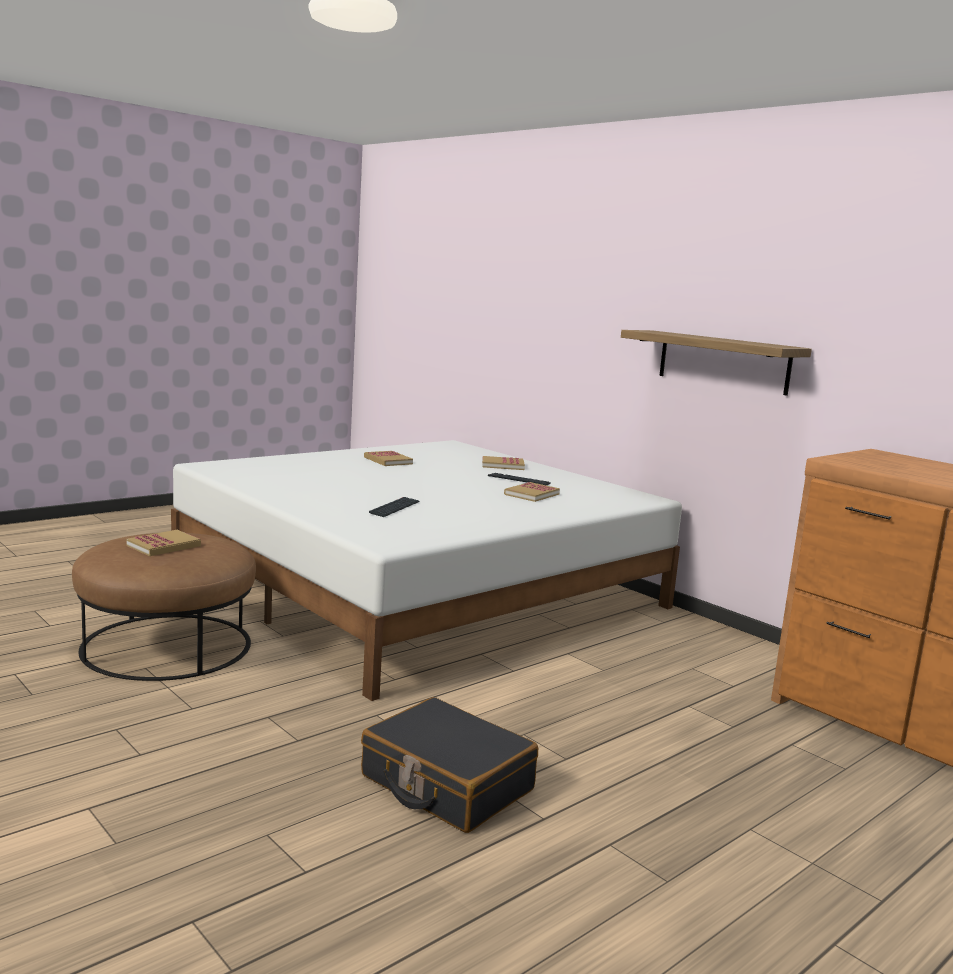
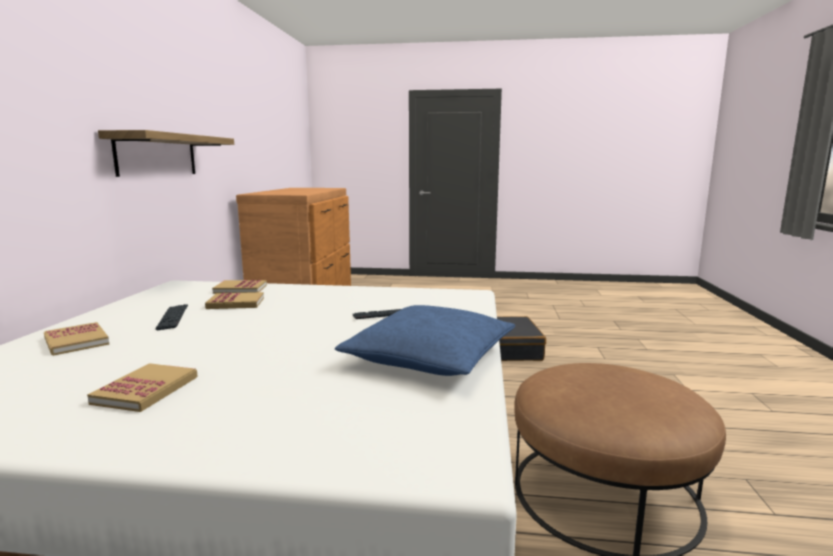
camera: 130 degrees left, 0 degrees up
(164, 546) = (616, 393): book -> book (240, 289)
(293, 490) = (429, 357): none -> blue pillow

